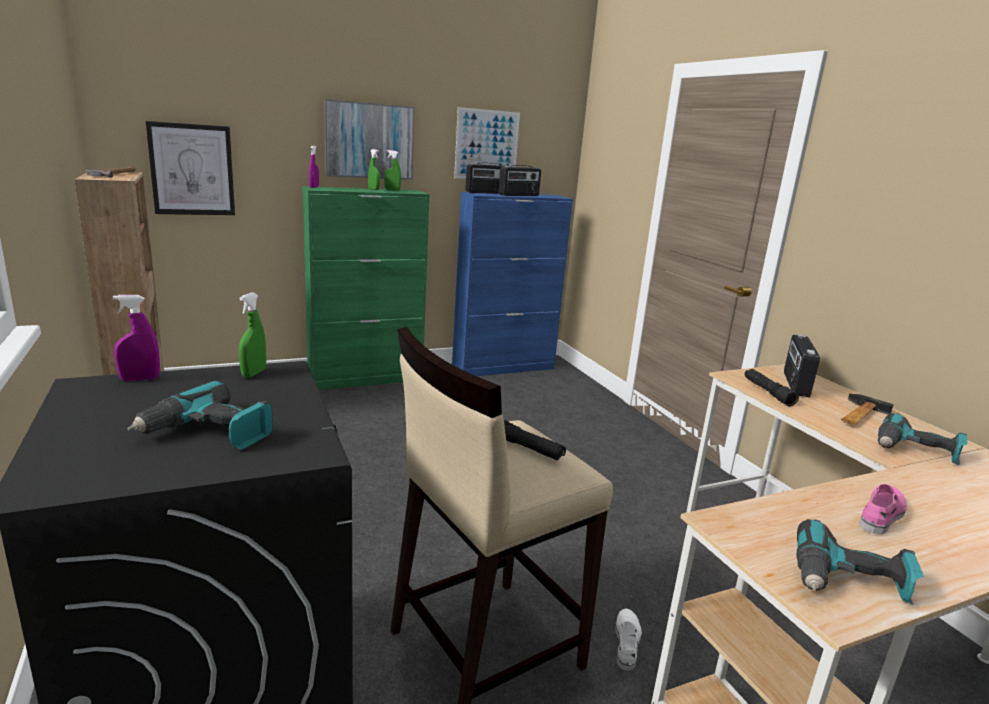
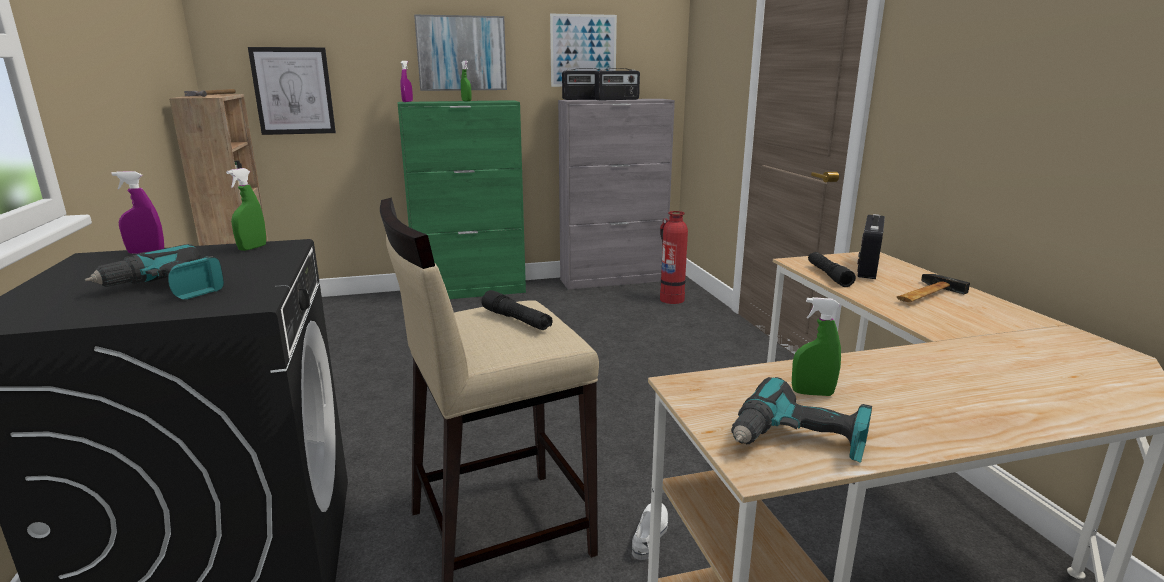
camera: 10 degrees right, 0 degrees up
(392, 190) = (485, 100): green spray bottle -> green spray bottle (812, 393)
(504, 367) = (613, 280): blue cabinet -> grey cabinet
(565, 389) = (671, 299): none -> fire extinguisher
(881, 514) = (885, 382): pink shoe -> none
(916, 451) = (973, 327): power drill -> none

